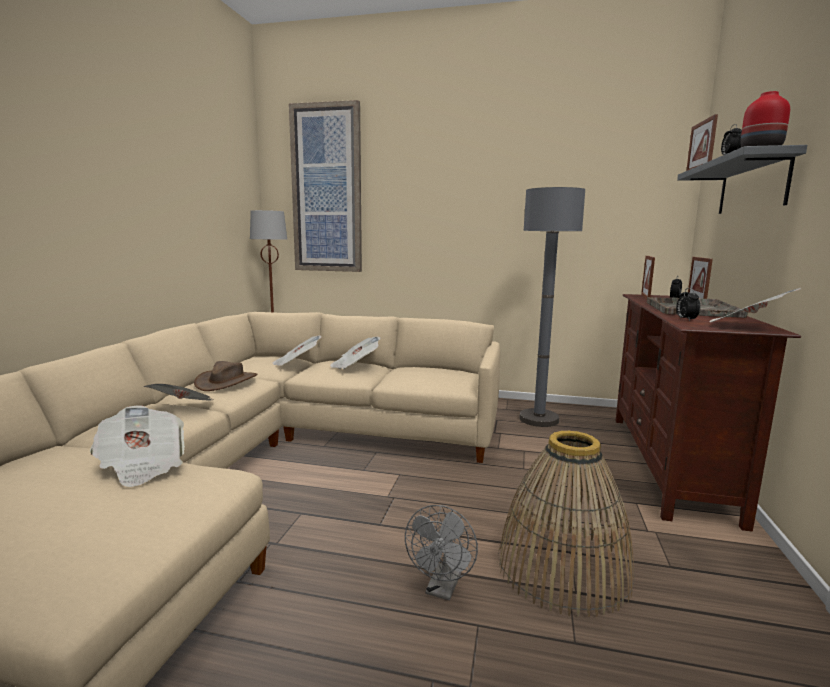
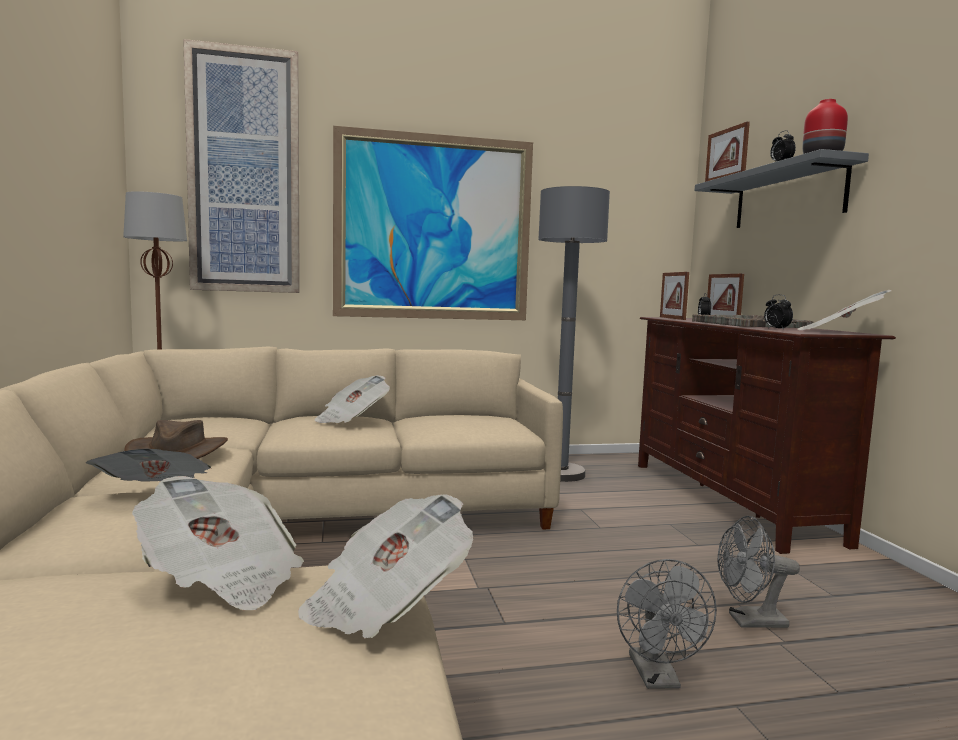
camera: 25 degrees left, 5 degrees down
(296, 363) = (255, 423): newspaper -> newspaper (385, 603)
(455, 221) = (434, 228): none -> picture
(563, 568) = (749, 621): basket -> grey fan

